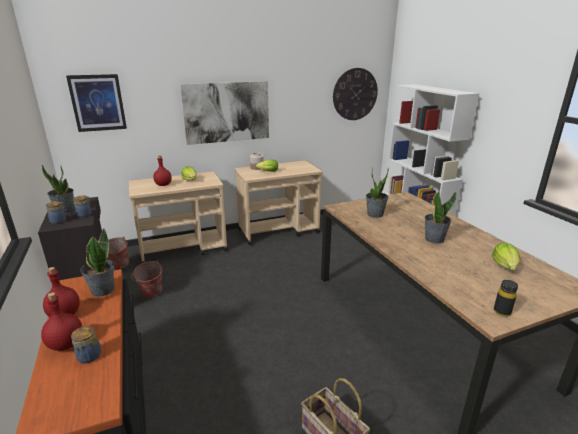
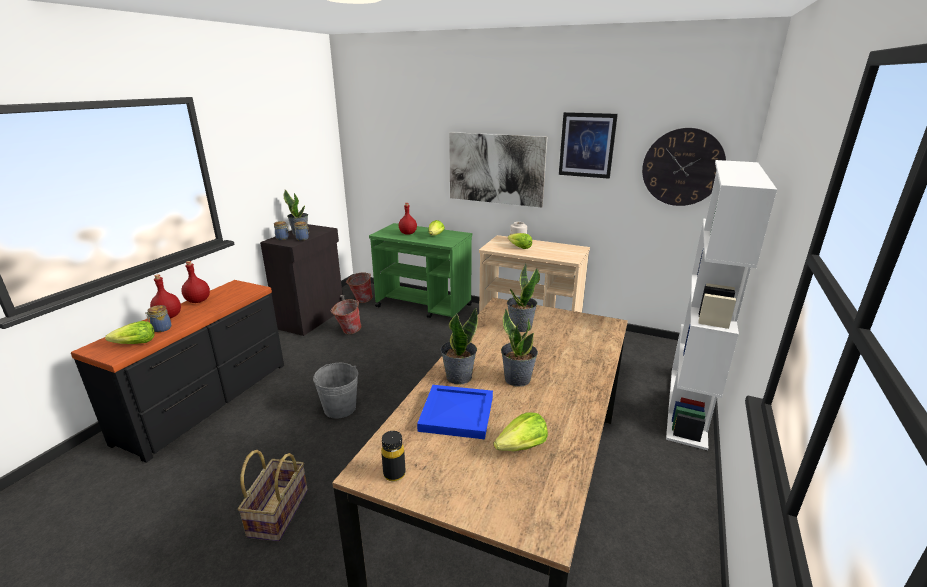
camera: 45 degrees right, 0 degrees up
(93, 385) = (135, 344): none -> lettuce
(98, 103) = (379, 144): picture -> picture (587, 145)
(102, 290) = (237, 295): potted plant -> potted plant (458, 377)
(184, 249) = (424, 306): beige cart -> green cart
(248, 348) = (340, 408): none -> grey bucket
(454, 270) = (455, 414): none -> blue tray

